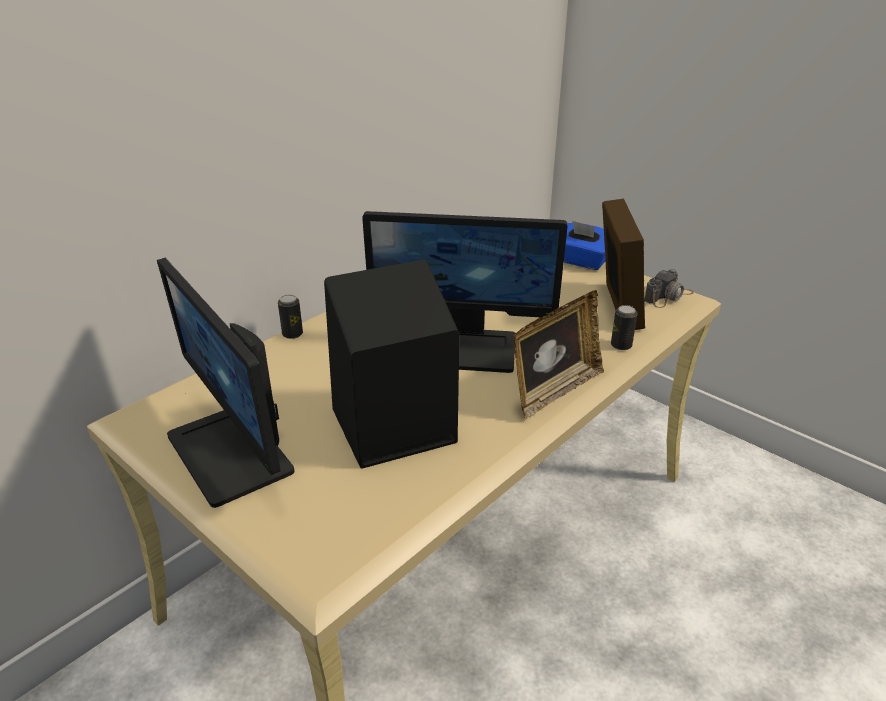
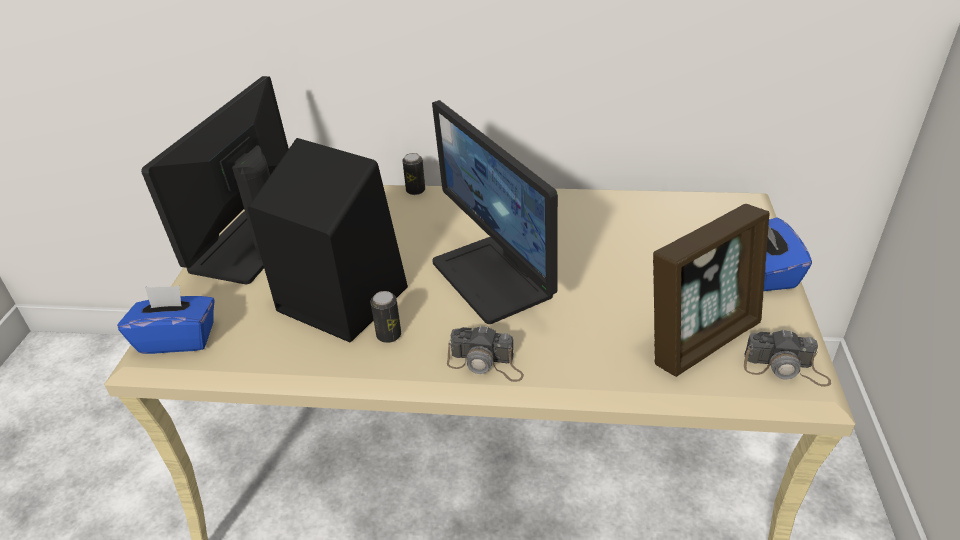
camera: 55 degrees right, 5 degrees up
(321, 546) = (178, 338): none -> blue tissue box
(554, 390) = (486, 364): picture frame -> camera
(621, 345) = (624, 374): can -> can (389, 335)

